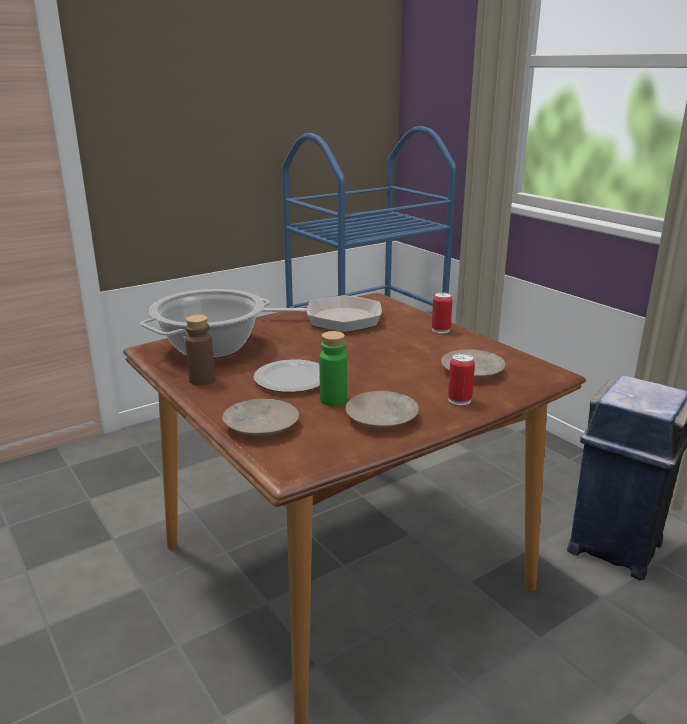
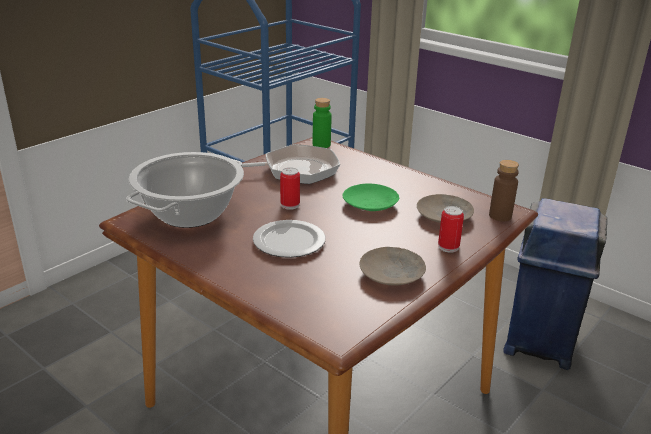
camera: 15 degrees left, 5 degrees up
(202, 380) = (202, 251): brown bottle -> brown bottle (500, 216)
(260, 425) = (287, 295): beige plate -> none
(333, 400) = (339, 260): green bottle -> green bottle (321, 145)
(397, 354) = (371, 204): none -> green plate
(440, 330) = (395, 173): can -> can (290, 205)

